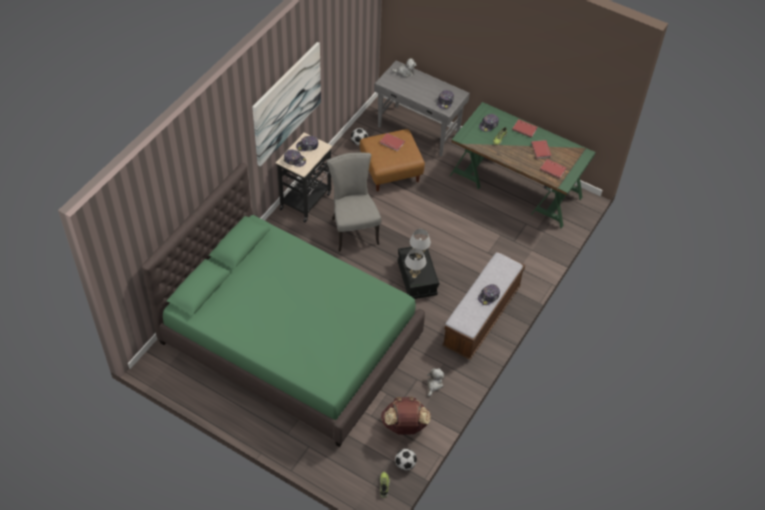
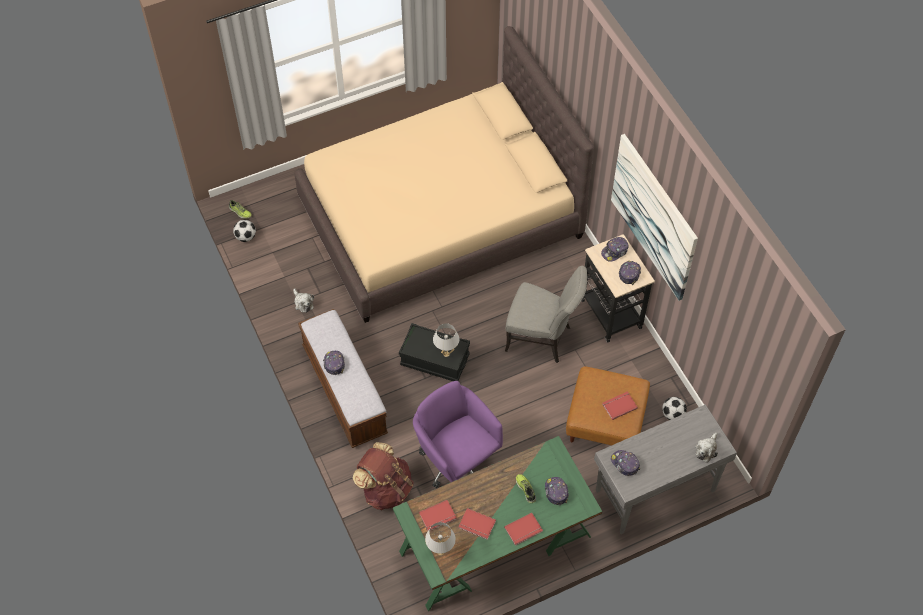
camera: 125 degrees right, 5 degrees up
(291, 339) = (441, 218): green bed -> beige bed
(405, 426) = (281, 257): brown backpack -> brown backpack (386, 489)
(414, 276) = (424, 336): white table lamp -> white table lamp (440, 552)
(481, 229) = (456, 463): none -> purple office chair

